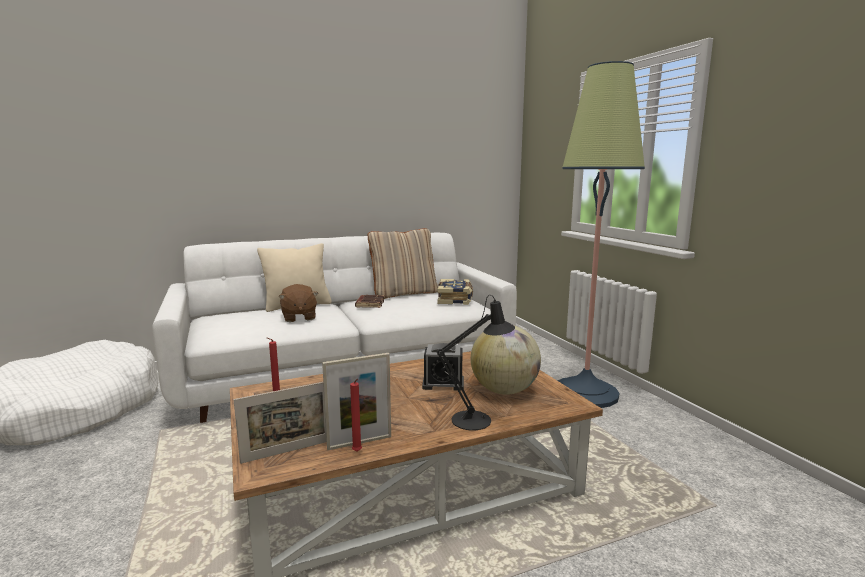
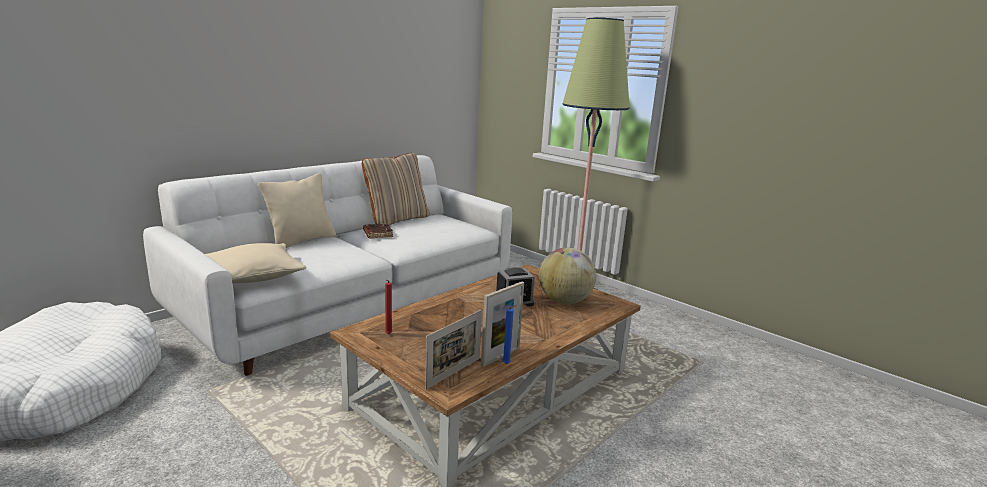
camera: 25 degrees left, 5 degrees up
(221, 329) = (254, 275): none -> beige pillow
(298, 317) = (322, 254): brown plush toy -> none
(357, 452) = (507, 364): red candle -> blue candle
(455, 300) = (454, 223): book -> none
(477, 419) = (567, 326): black table lamp -> none

